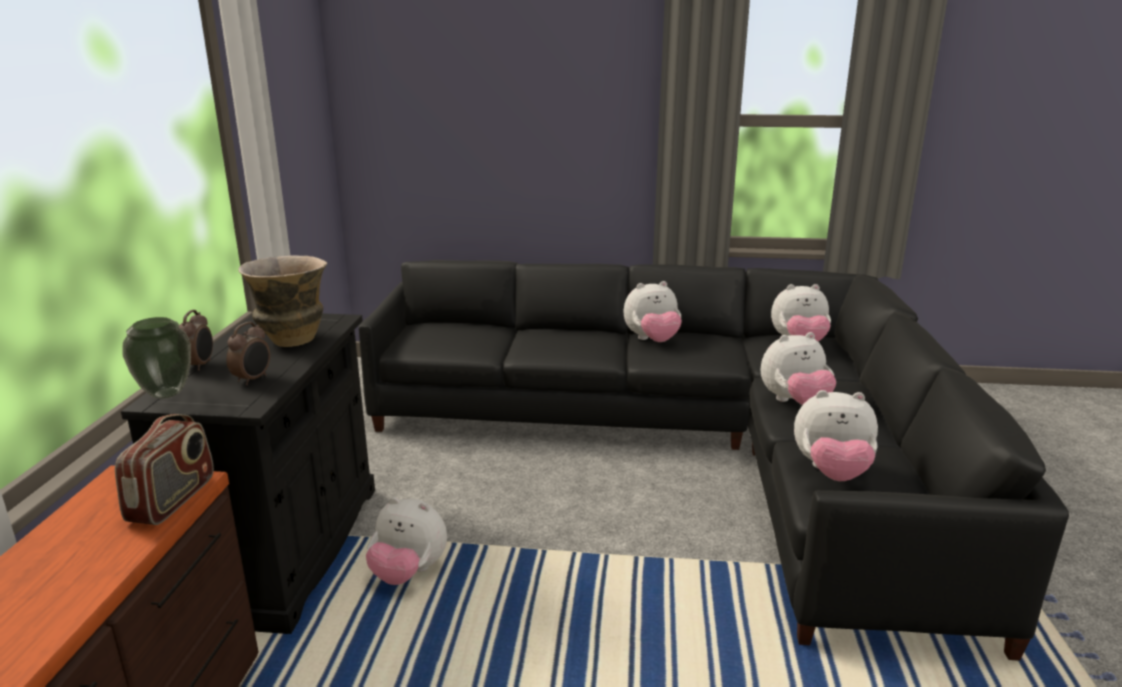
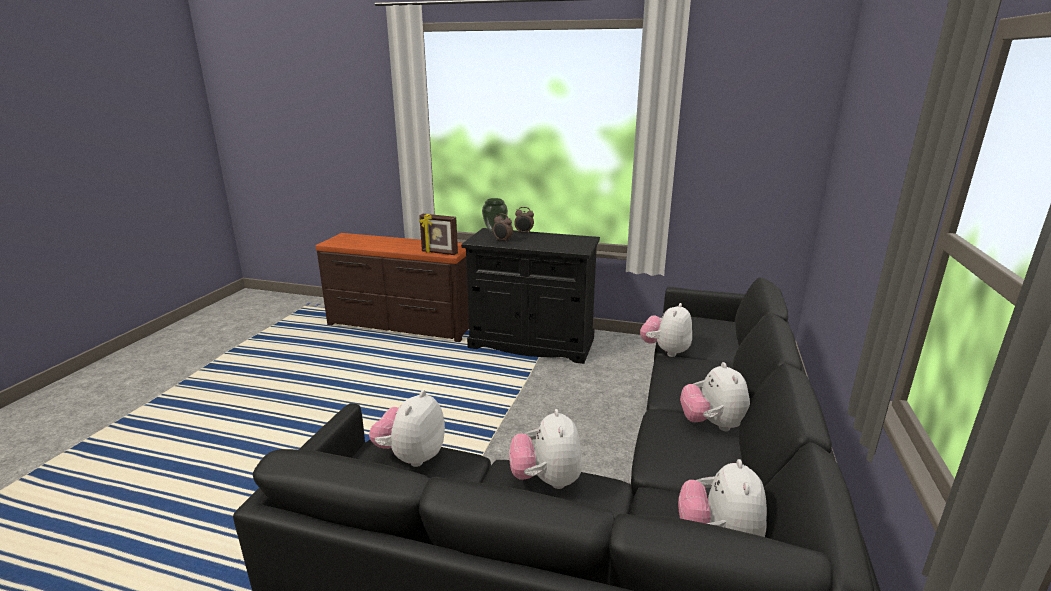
camera: 100 degrees right, 0 degrees up
(173, 500) = (439, 253): radio -> picture frame
(292, 340) = (551, 244): vase -> none
(408, 573) = (499, 374): plush toy -> plush toy (665, 351)

